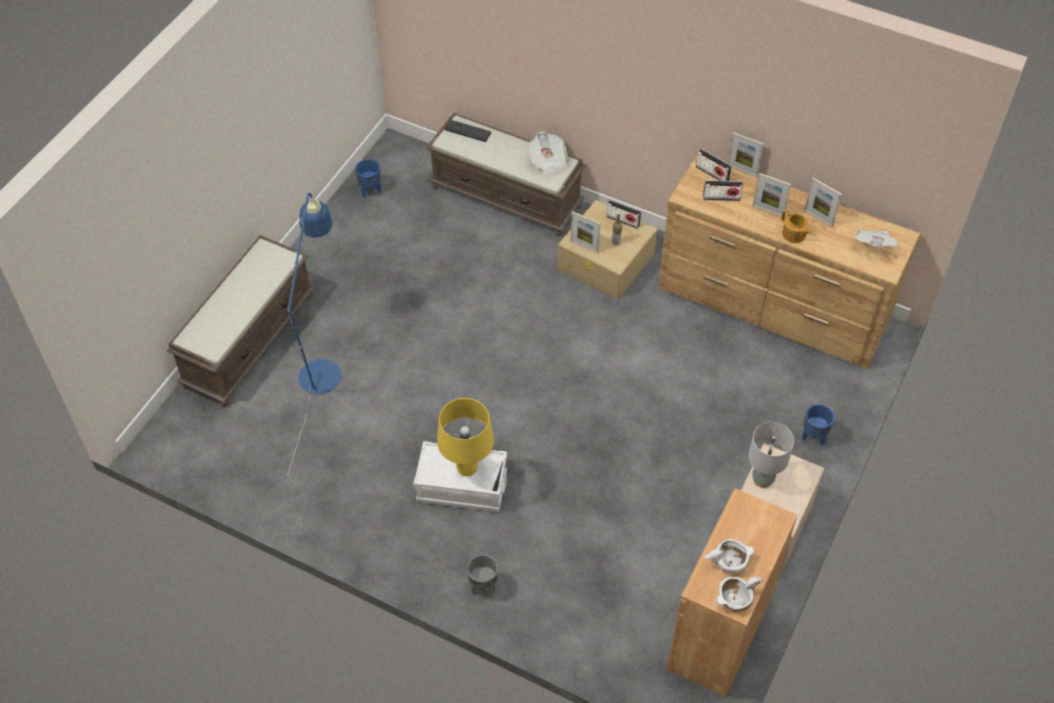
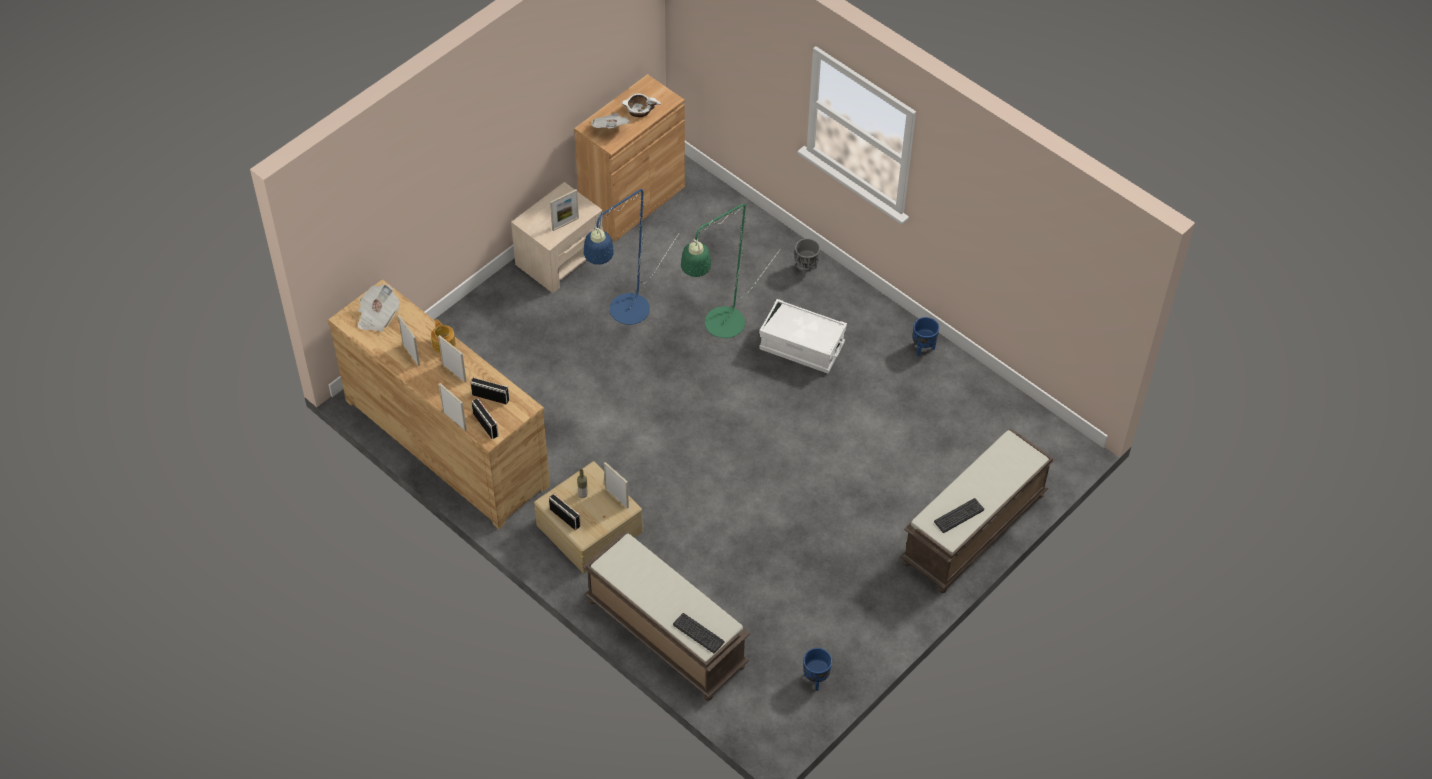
camera: 165 degrees left, 0 degrees up
(257, 269) = (959, 516): none -> keyboard
(322, 367) = (905, 484): blue floor lamp -> blue floor lamp (625, 316)
(467, 469) = (797, 325): yellow table lamp -> none
(548, 163) = (624, 568): newspaper -> newspaper (611, 128)
(557, 485) = (719, 330): none -> green floor lamp
(735, 599) = (647, 89): white bowl -> none
(762, 480) = (565, 224): grey table lamp -> picture frame
(813, 436) = (480, 317): blue planter -> blue planter (923, 348)

